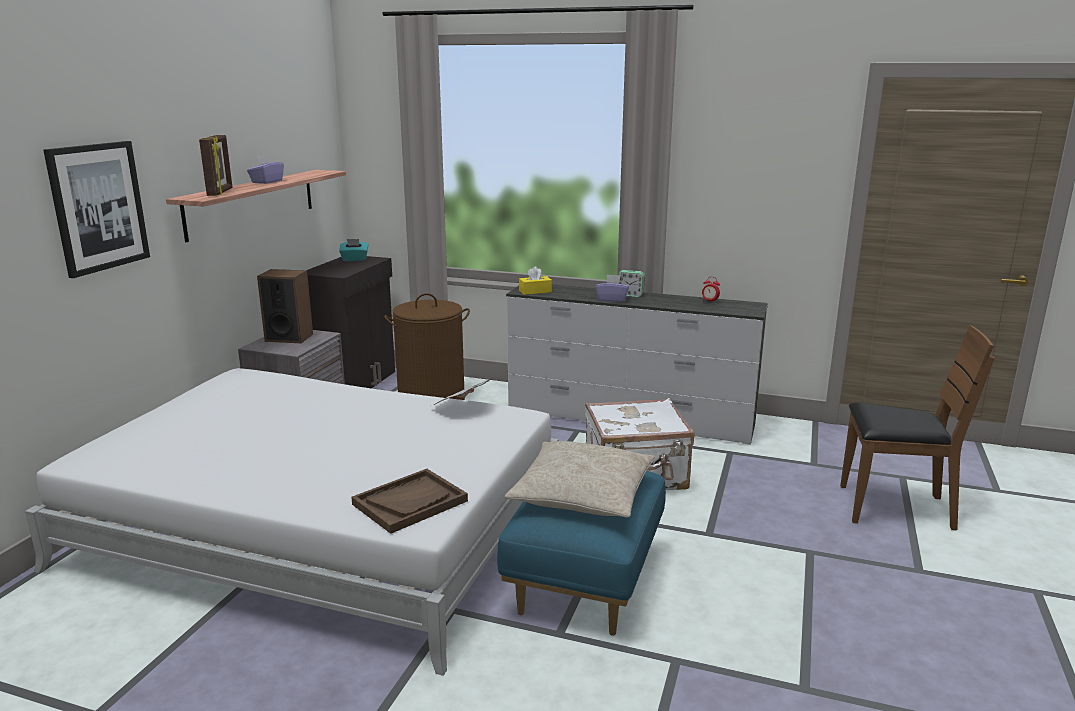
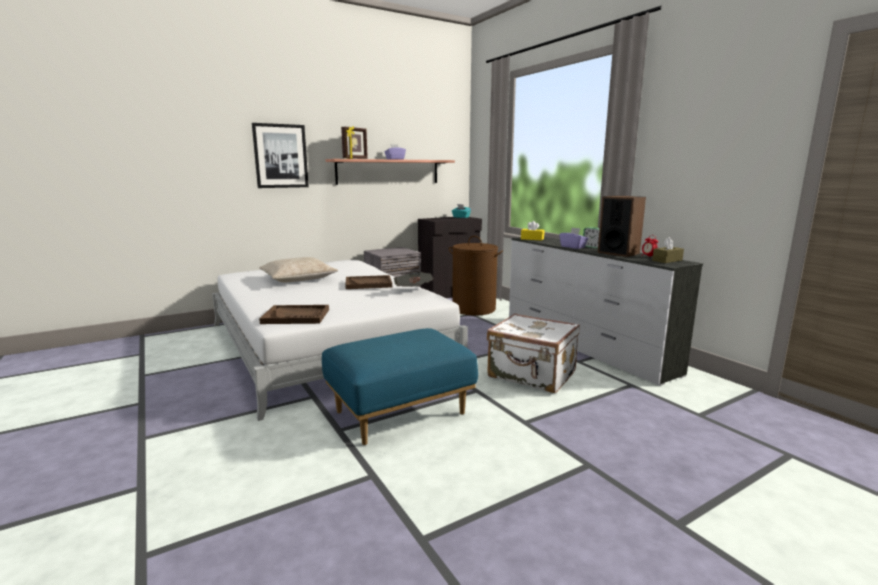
camera: 40 degrees right, 5 degrees down
(289, 337) = (393, 250): speaker -> speaker (618, 253)
(378, 413) = (368, 284): none -> brown tray
(582, 494) = (395, 343): beige pillow -> beige pillow (298, 279)
(736, 305) = (667, 260): none -> brown tissue box
(894, 508) = (735, 472): brown chair -> none

